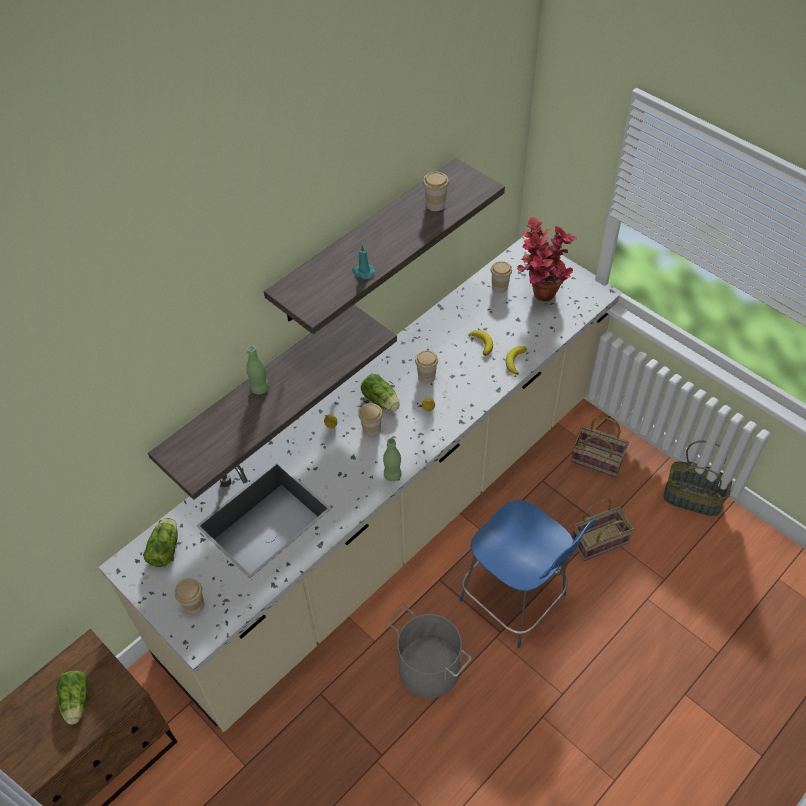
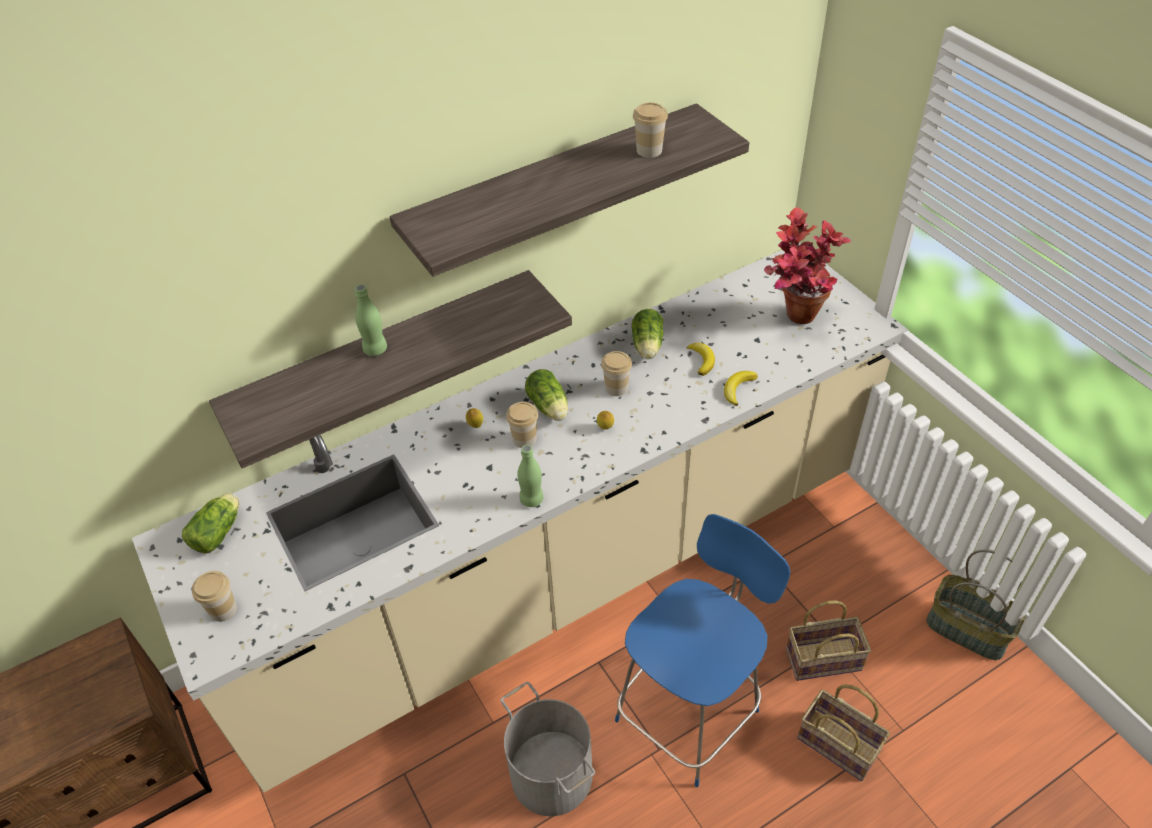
camera: 15 degrees right, 5 degrees down
(76, 702) = (65, 705): lettuce -> lettuce (647, 346)
(363, 272) = (523, 212): turquoise candle -> none
(499, 287) = (745, 298): cup -> none
(515, 600) = (690, 711): blue chair -> blue chair turned 105 degrees counterclockwise
(598, 459) = (848, 553): basket -> basket (840, 745)

